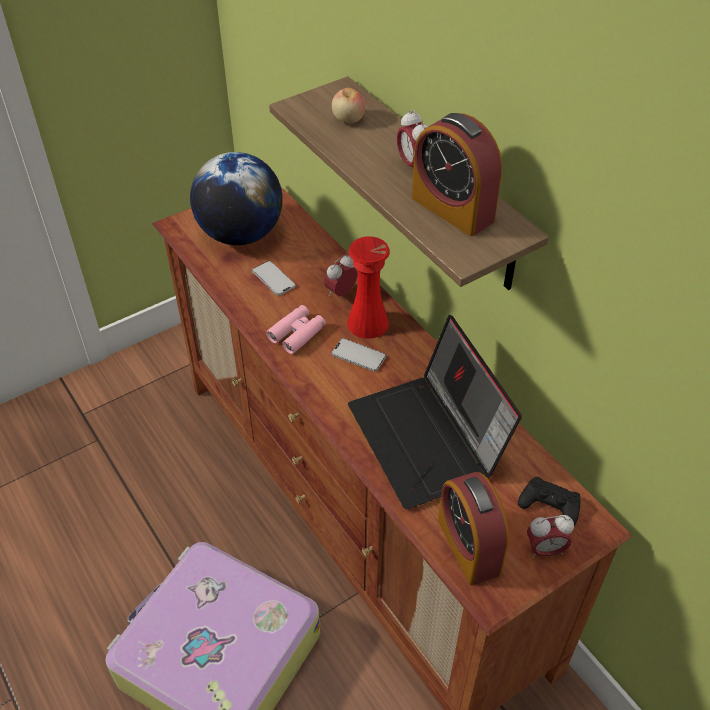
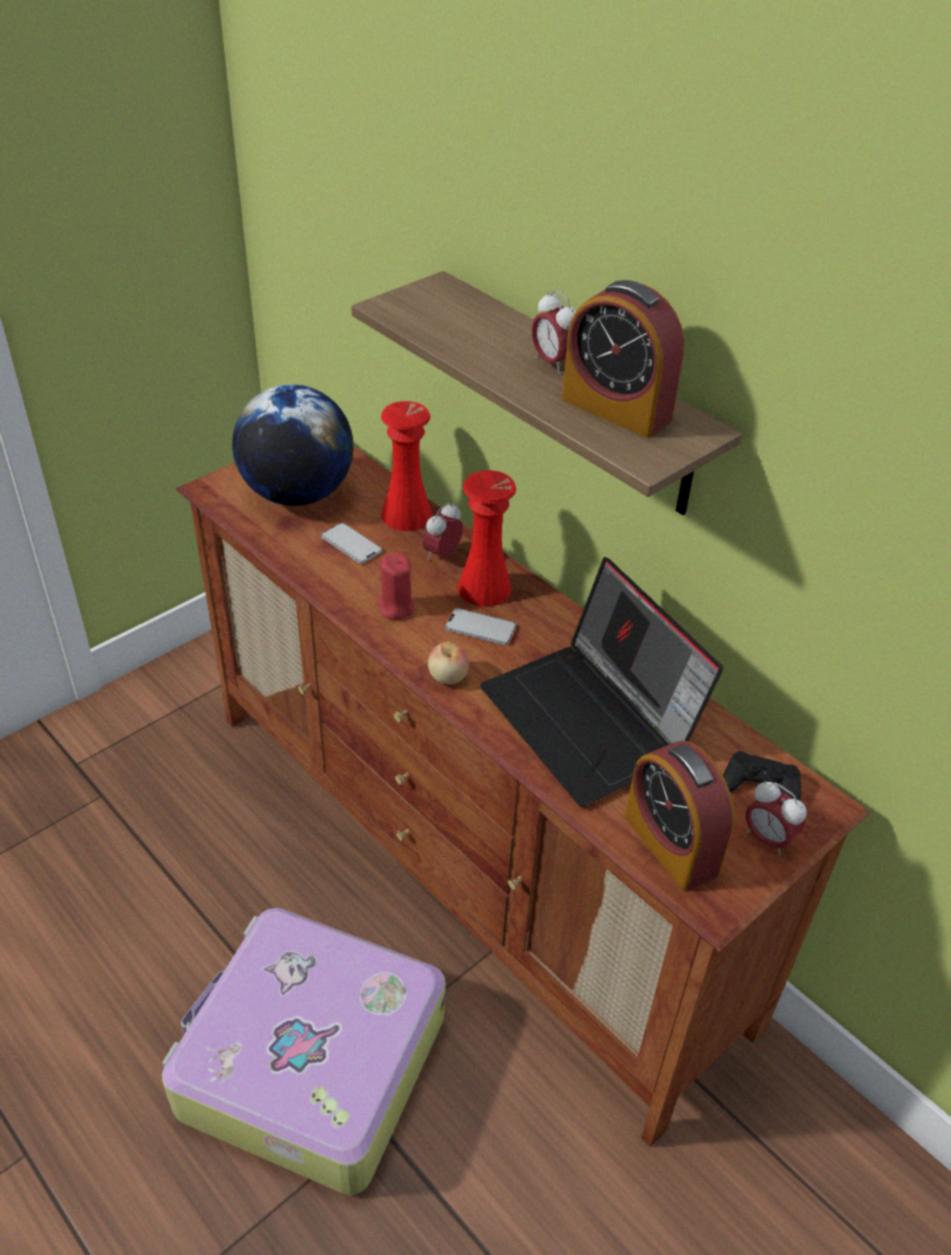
camera: 10 degrees left, 5 degrees down
(297, 333) = (395, 607): pink binoculars -> red candle
(320, 257) = (406, 515): none -> red vase
(348, 119) = (457, 317): apple -> apple (448, 677)
(545, 549) = (767, 838): alarm clock -> alarm clock turned 60 degrees clockwise

